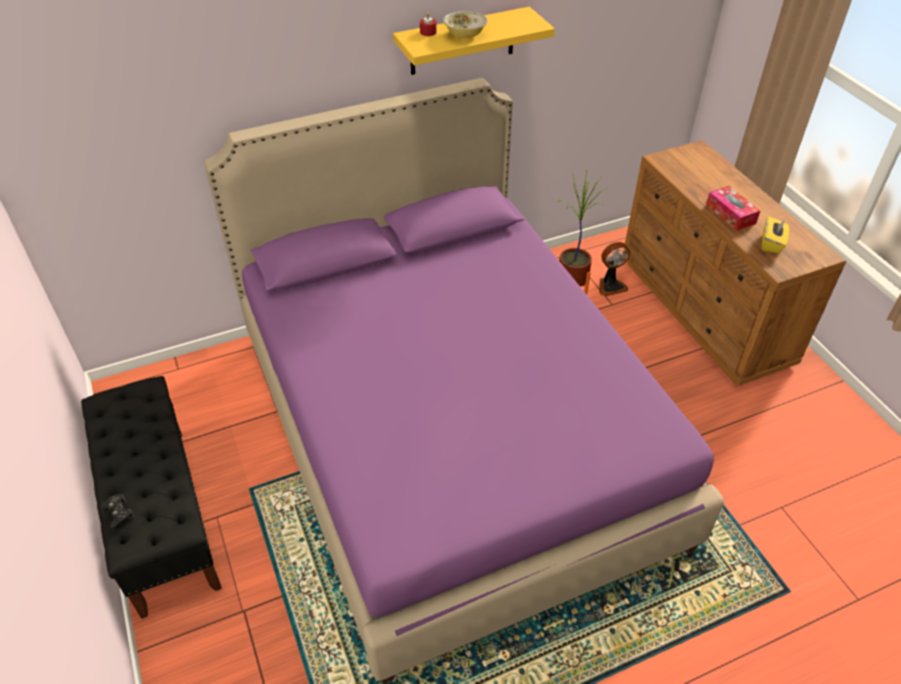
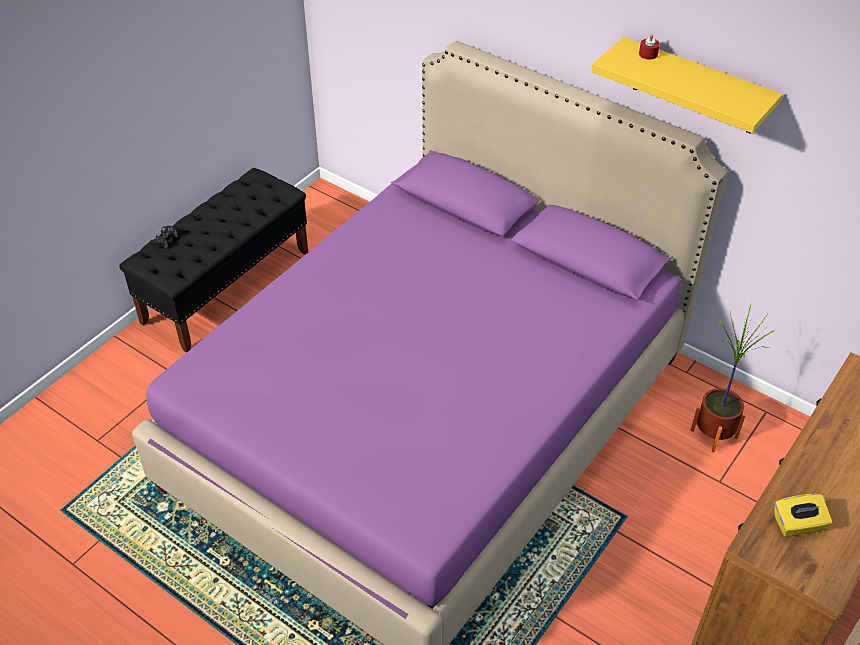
camera: 60 degrees right, 0 degrees up
(465, 34) = (669, 76): bowl -> none
(610, 286) = (748, 469): fan -> none
(730, 214) = (818, 468): tissue box -> none

